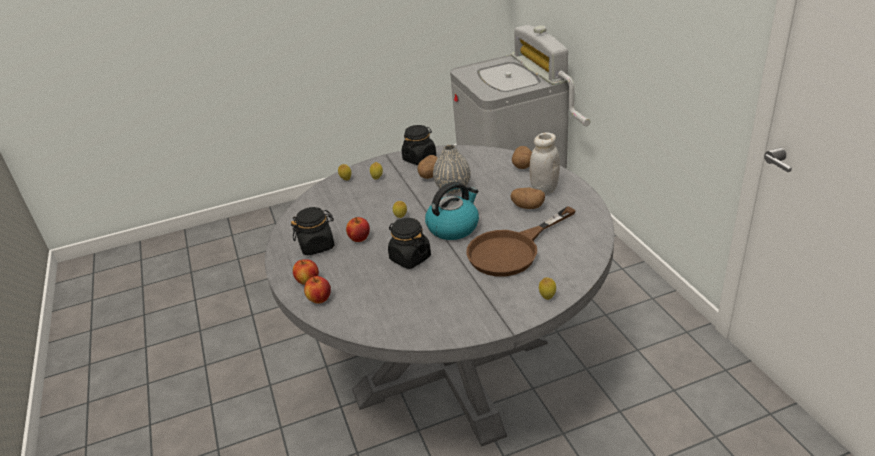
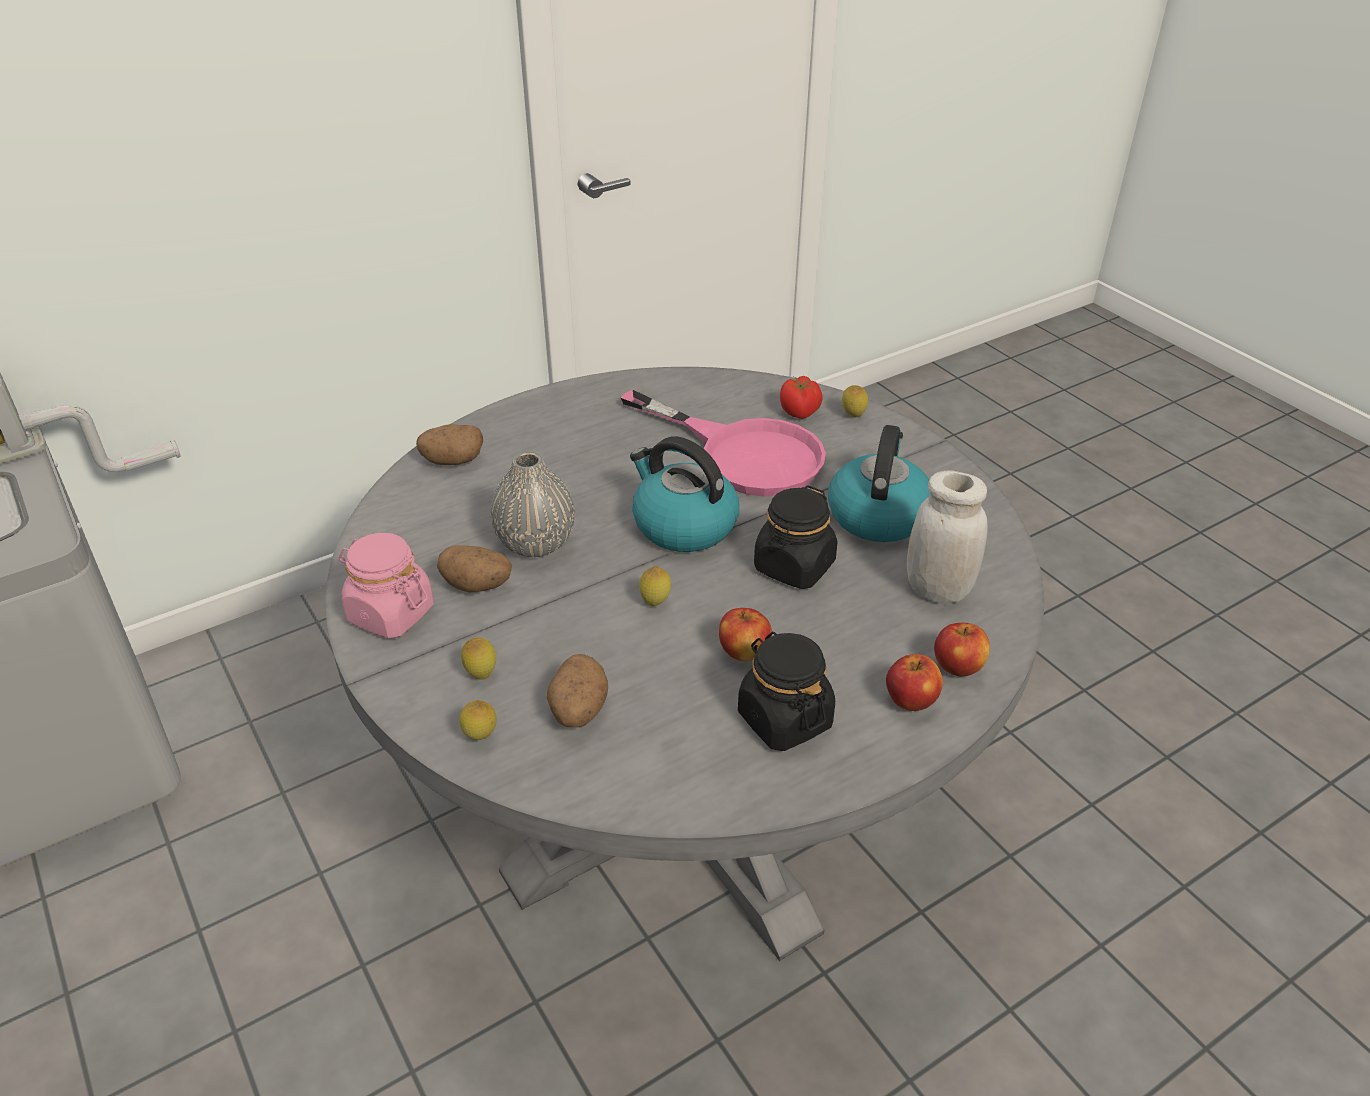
camera: 105 degrees left, 5 degrees up
(419, 158) = (390, 613): black jar -> pink jar
(442, 292) = (878, 515): none -> kettle
(512, 250) = (743, 454): brown frying pan -> pink frying pan
(527, 206) = (606, 446): potato -> potato (578, 711)
(544, 189) = (547, 432): white jar -> white jar (938, 590)
(554, 275) = (800, 412): none -> tomato

